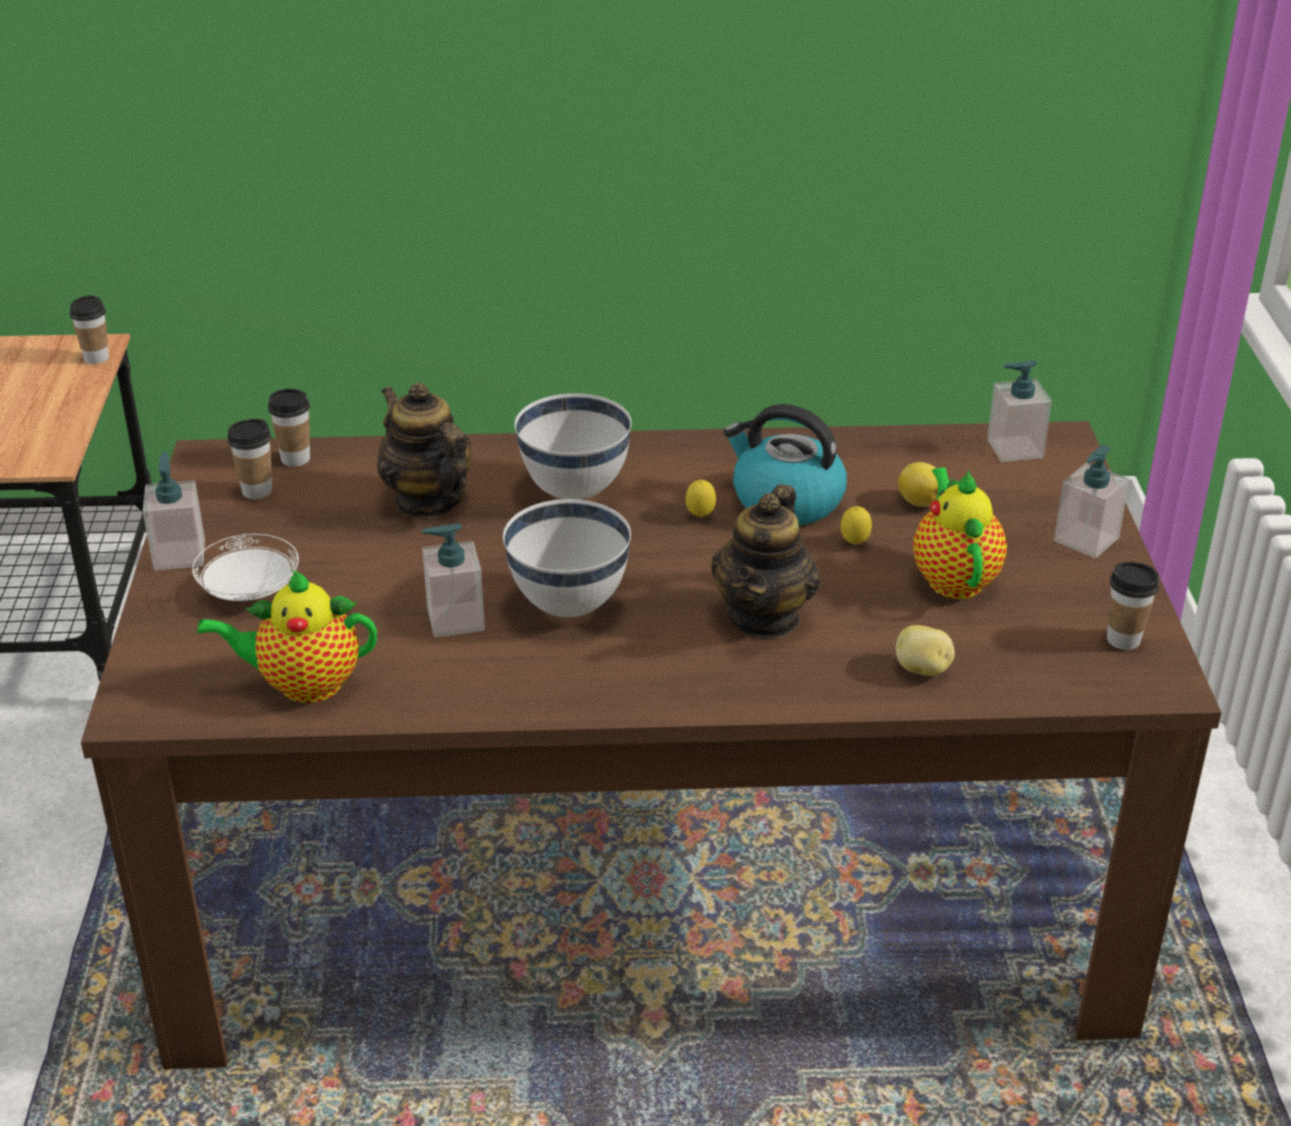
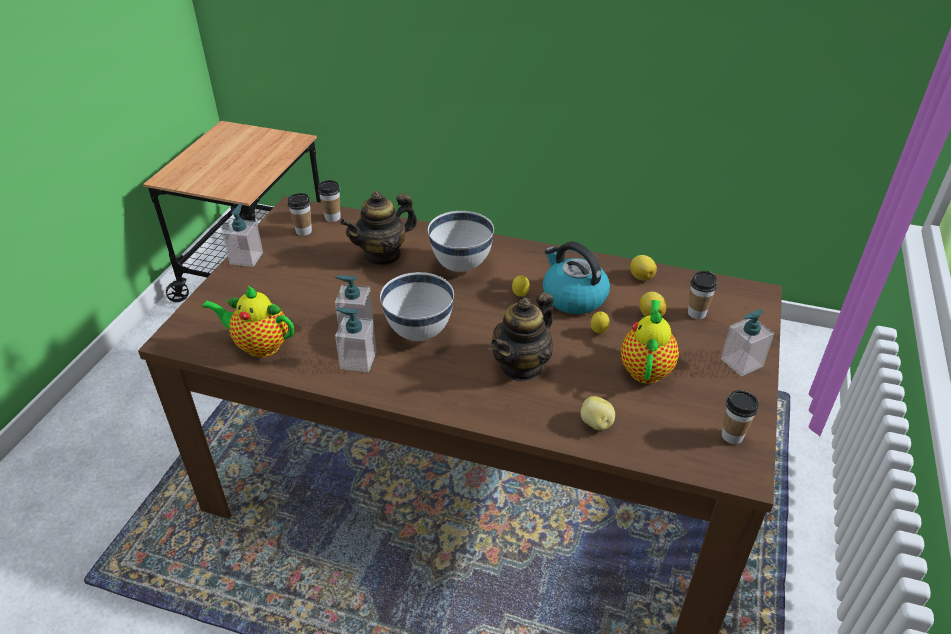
camera: 20 degrees right, 5 degrees up
(96, 358) = (294, 145): cup -> cup (696, 313)
(249, 591) = (266, 286): white plate -> none
(427, 501) = (383, 255): teapot -> teapot turned 105 degrees counterclockwise
(874, 450) = (641, 276): none -> lemon
(1014, 449) = (726, 293): soap dispenser -> soap dispenser (358, 360)

